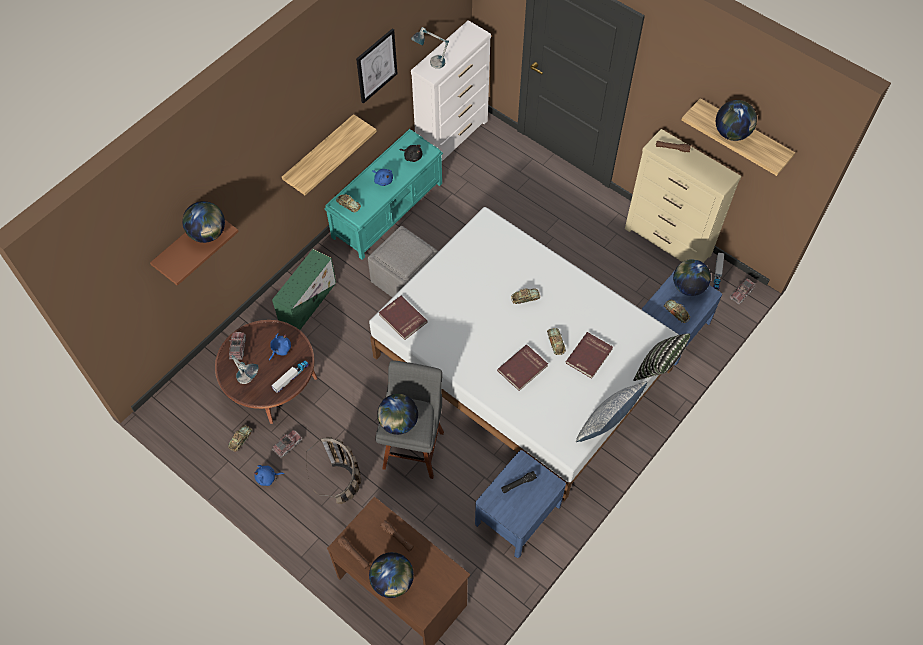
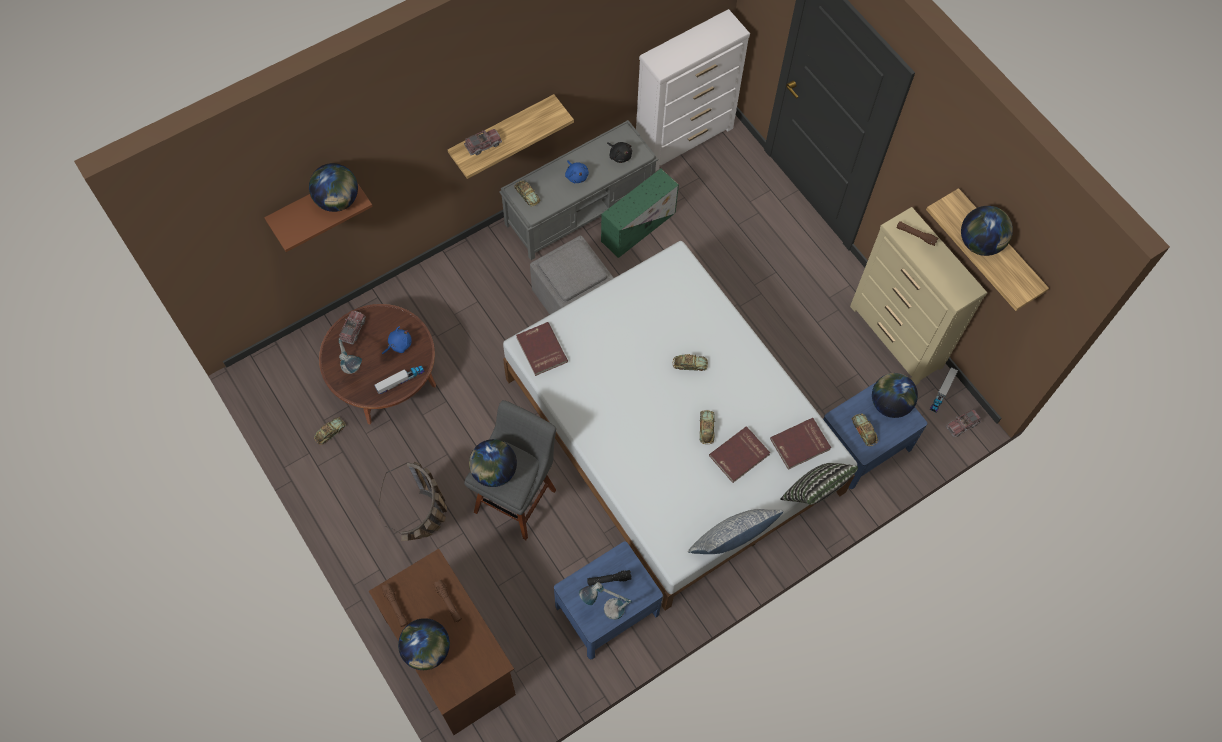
camera: 15 degrees right, 5 degrees up
(267, 478) = (345, 485): blue plush toy -> none
(287, 445) = (379, 454): toy truck -> toy truck (483, 145)
(308, 301) = (454, 293): green storage box -> green storage box (639, 226)
(376, 66) = (593, 45): picture -> none
(388, 209) = (580, 207): turquoise bench -> grey bench
(430, 64) = (665, 54): table lamp -> table lamp (604, 609)
(523, 369) = (658, 448): red book -> red book (800, 445)

